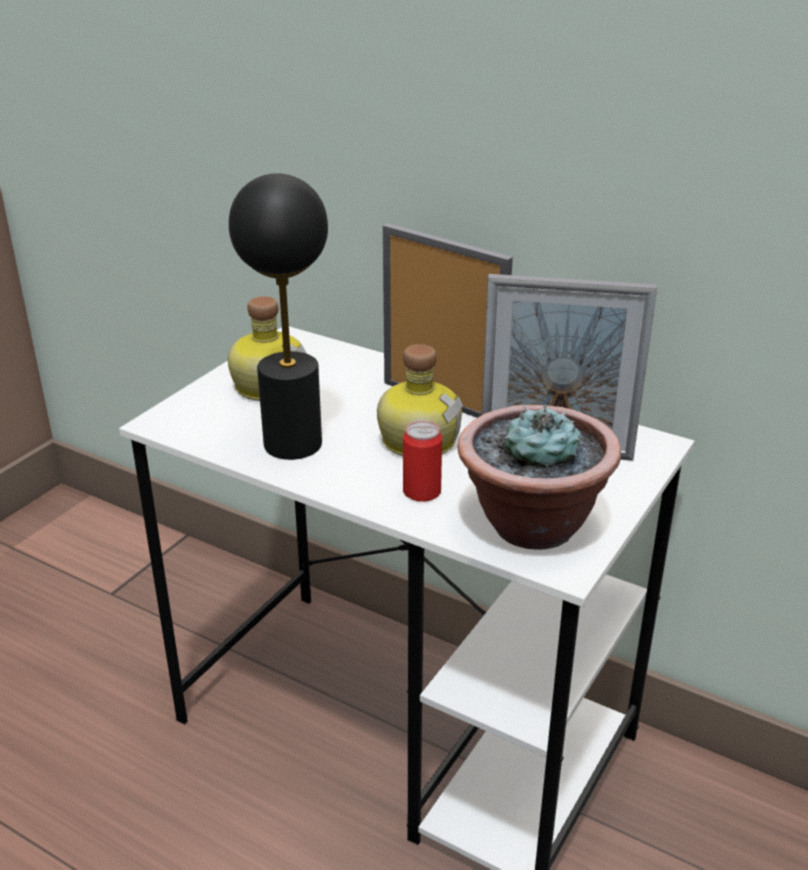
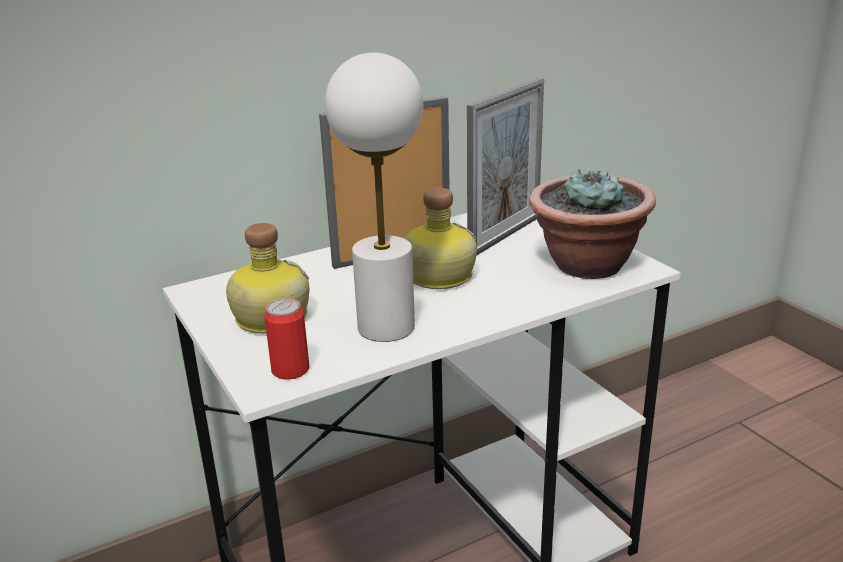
camera: 60 degrees left, 5 degrees down
(292, 444) = (386, 327): black table lamp -> white table lamp
(422, 491) = (512, 291): can -> can (290, 370)

